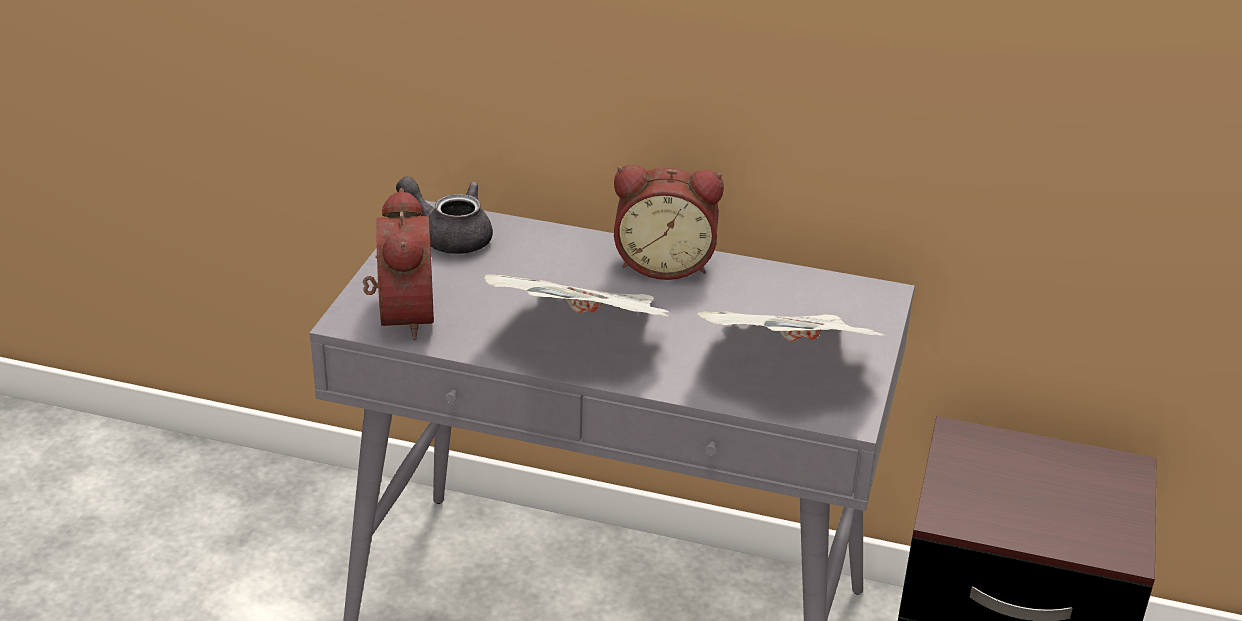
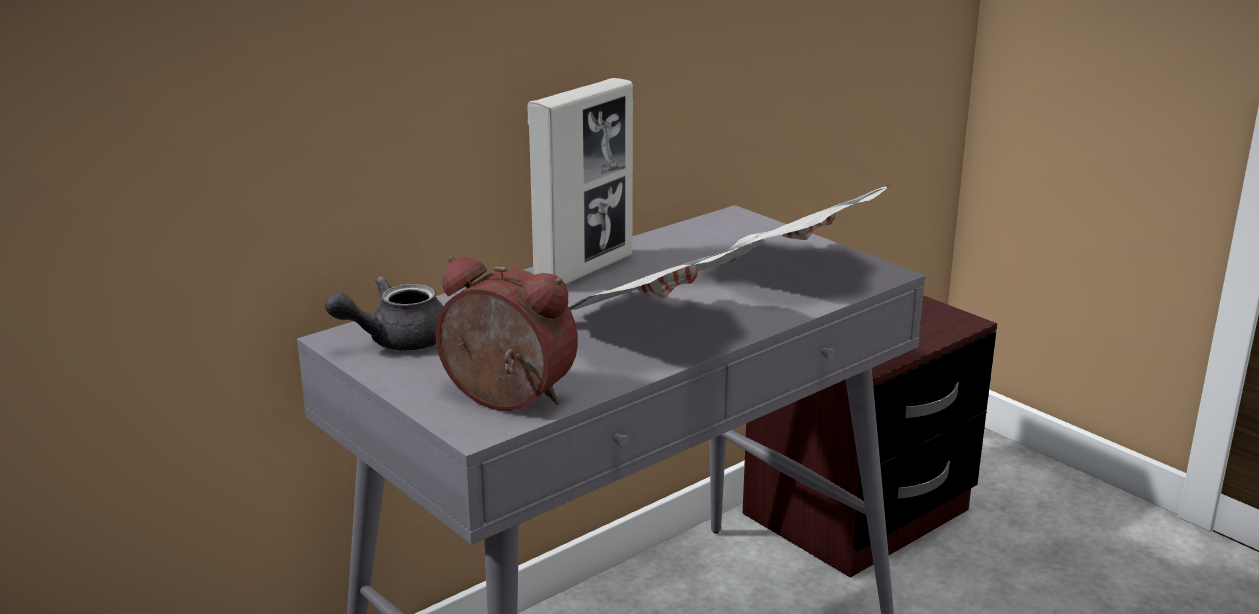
camera: 55 degrees left, 10 degrees down
(664, 263) = (584, 270): alarm clock -> picture frame

